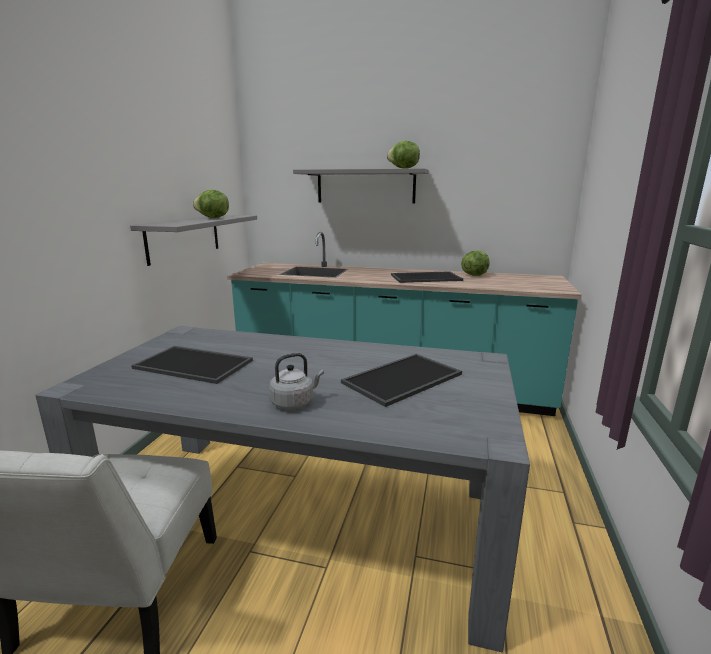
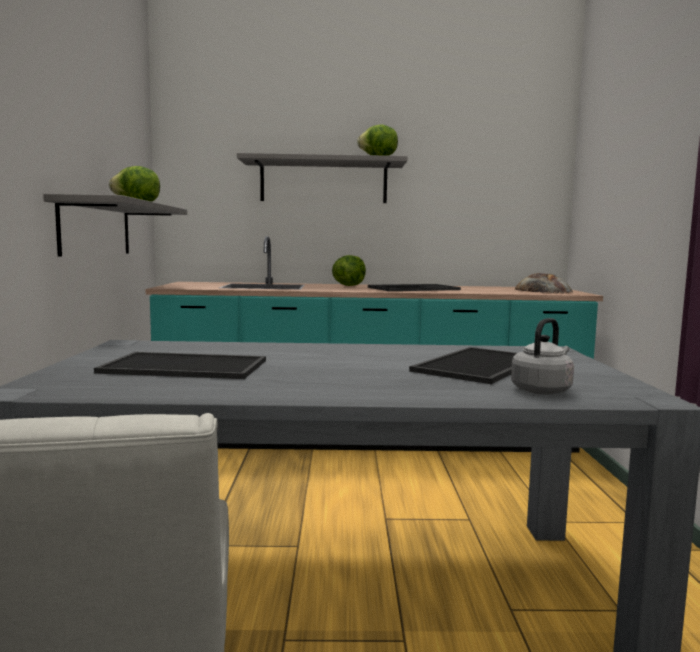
camera: 15 degrees left, 10 degrees down
(294, 402) = (374, 387): grey kettle -> grey kettle (542, 390)
(474, 275) = (466, 287): lettuce -> lettuce (349, 285)
(536, 283) = (543, 290): none -> bread

